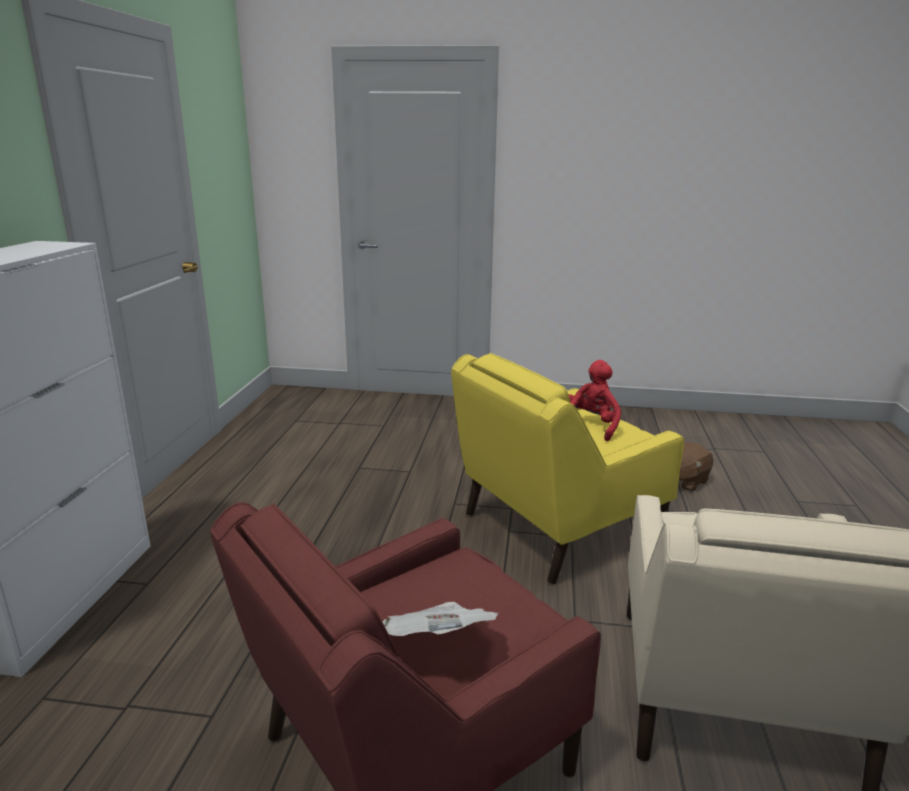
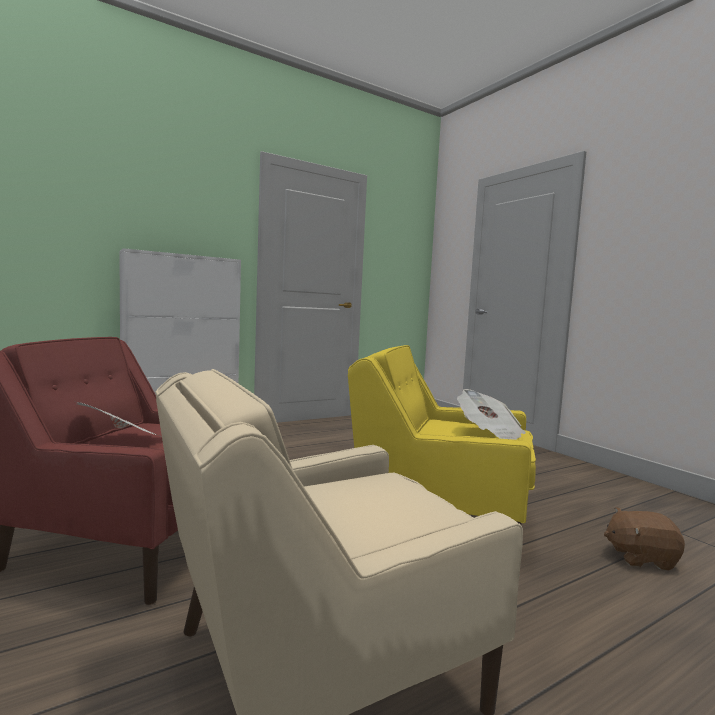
camera: 50 degrees right, 15 degrees down
(591, 426) = (489, 433): red plush toy -> newspaper

